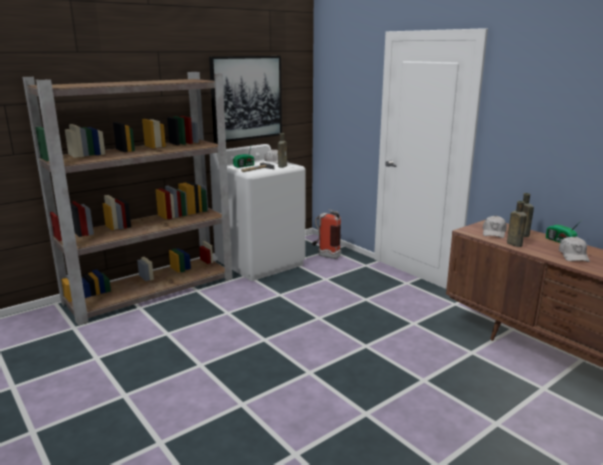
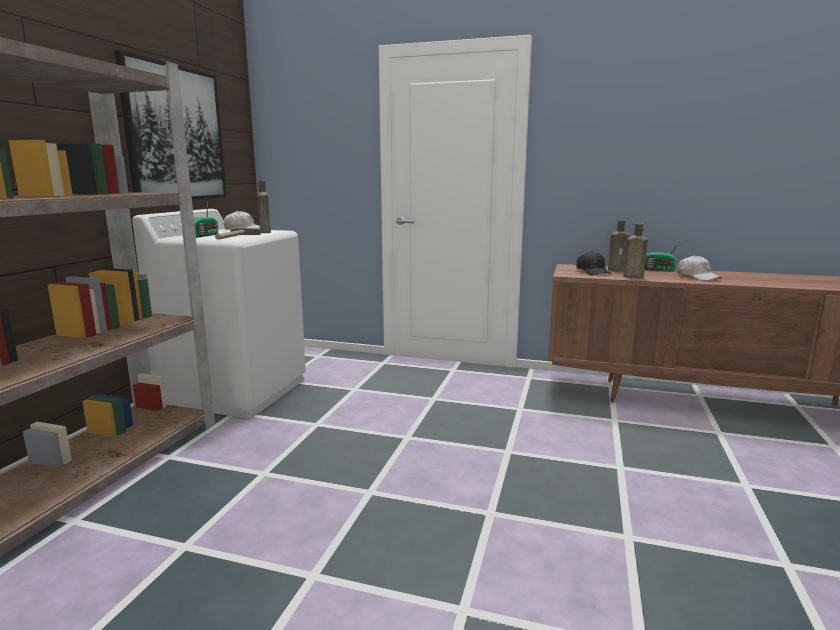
camera: 35 degrees left, 5 degrees down
(325, 255) = (319, 363): fire extinguisher -> none
(494, 232) = (592, 272): white cap -> black cap

